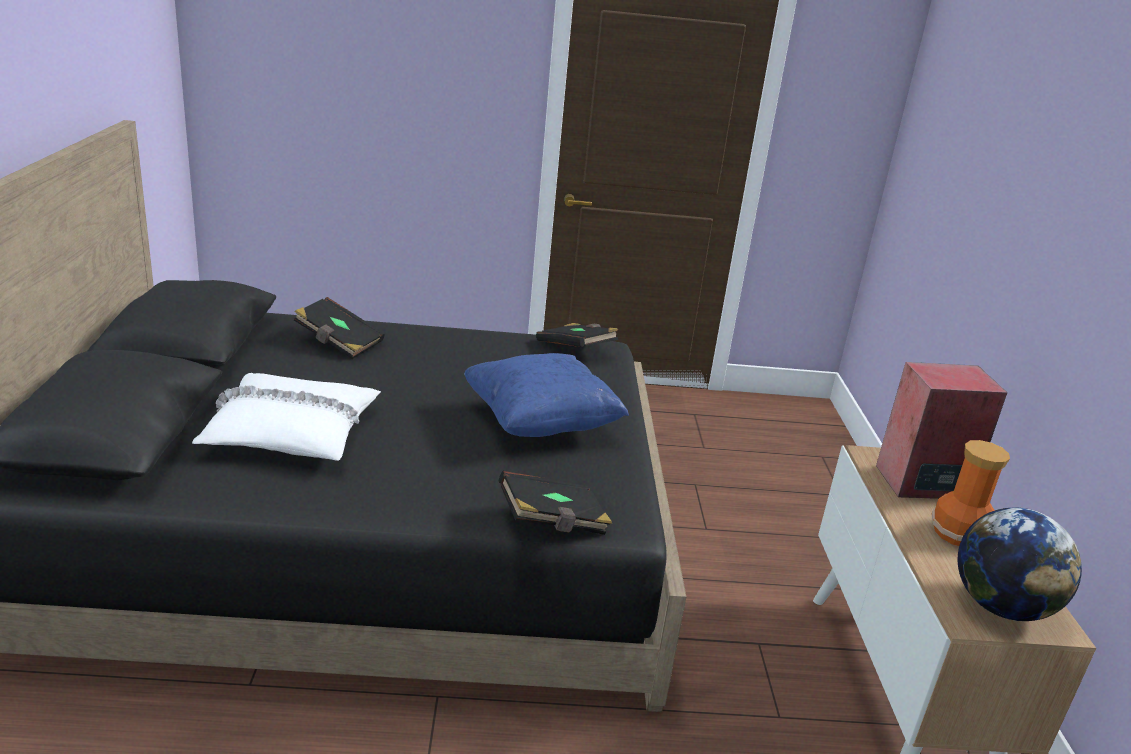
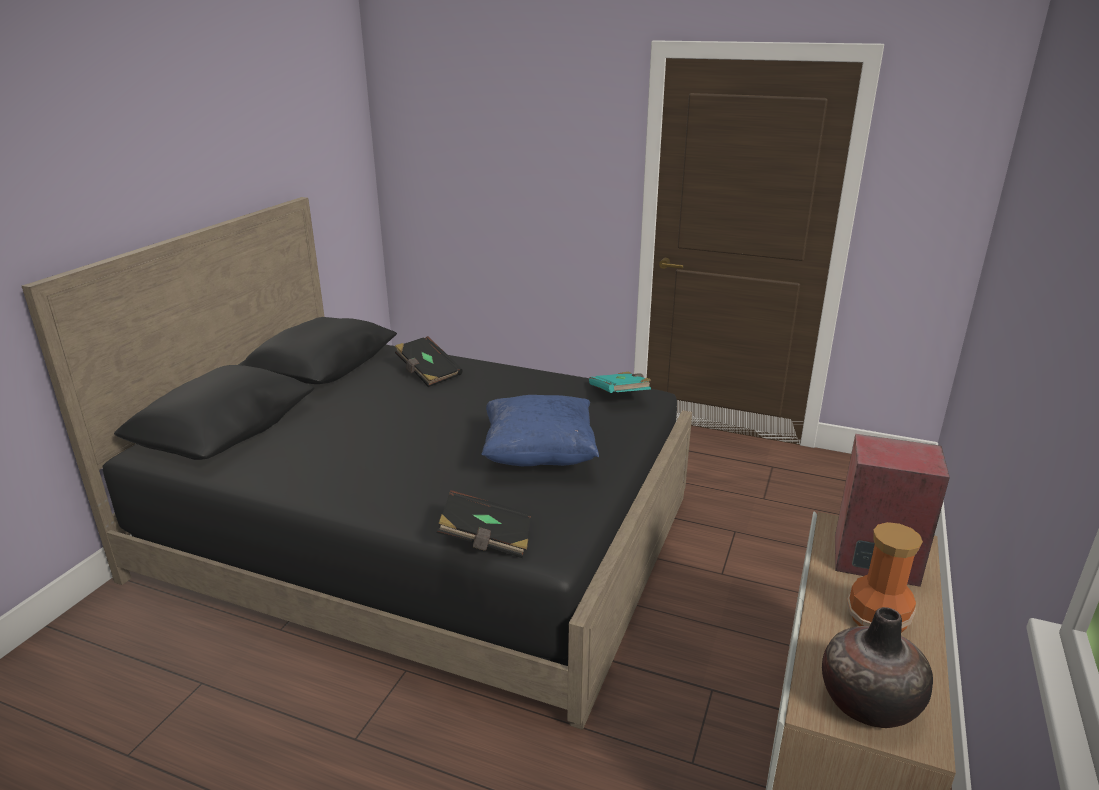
camera: 25 degrees right, 0 degrees up
(291, 432) = (341, 439): white pillow -> none
(576, 349) = (620, 395): black book -> turquoise book
(1001, 607) = (868, 703): globe -> vase

